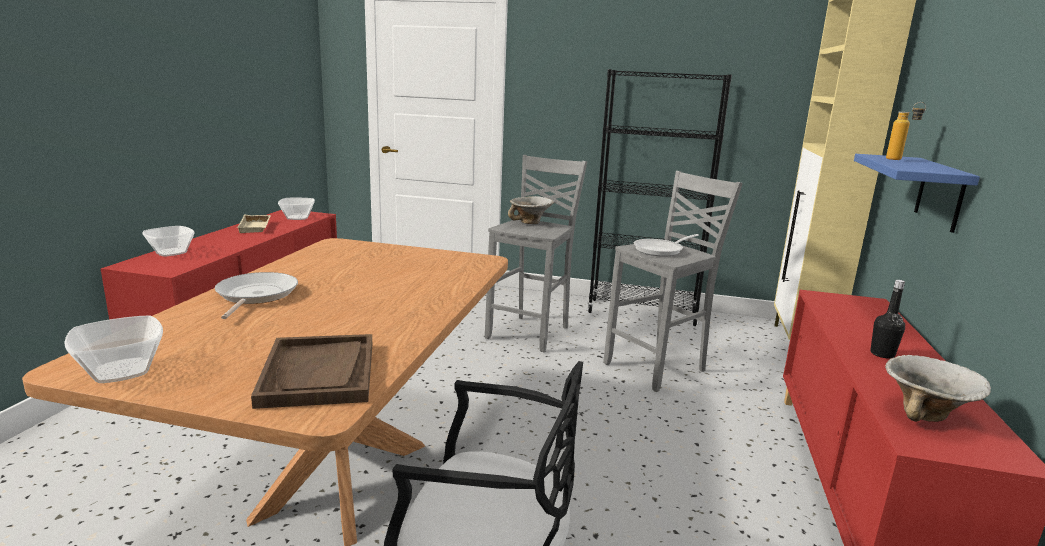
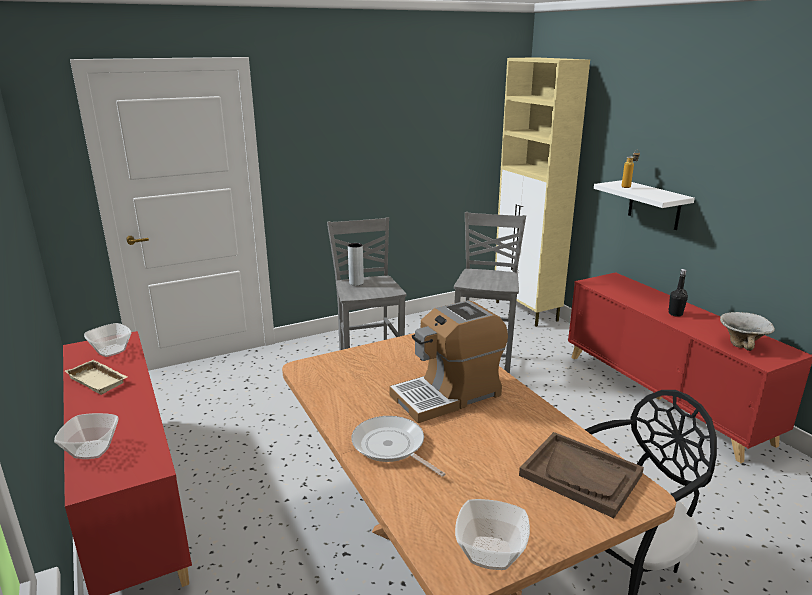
camera: 40 degrees left, 5 degrees up
(381, 289) = (448, 395): none -> coffee machine
(530, 223) = (356, 283): bowl -> grey vase
(642, 312) = (412, 324): black bookcase -> none
(661, 250) = (484, 279): frying pan -> none
(940, 194) = (654, 205): blue shelf -> white shelf

